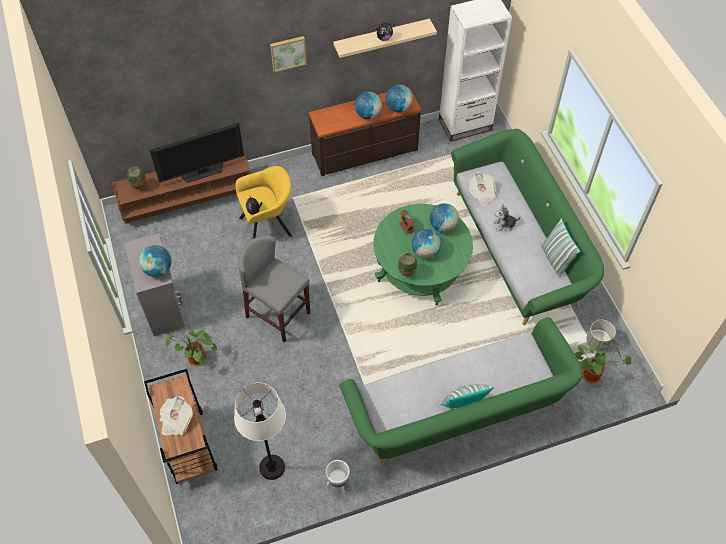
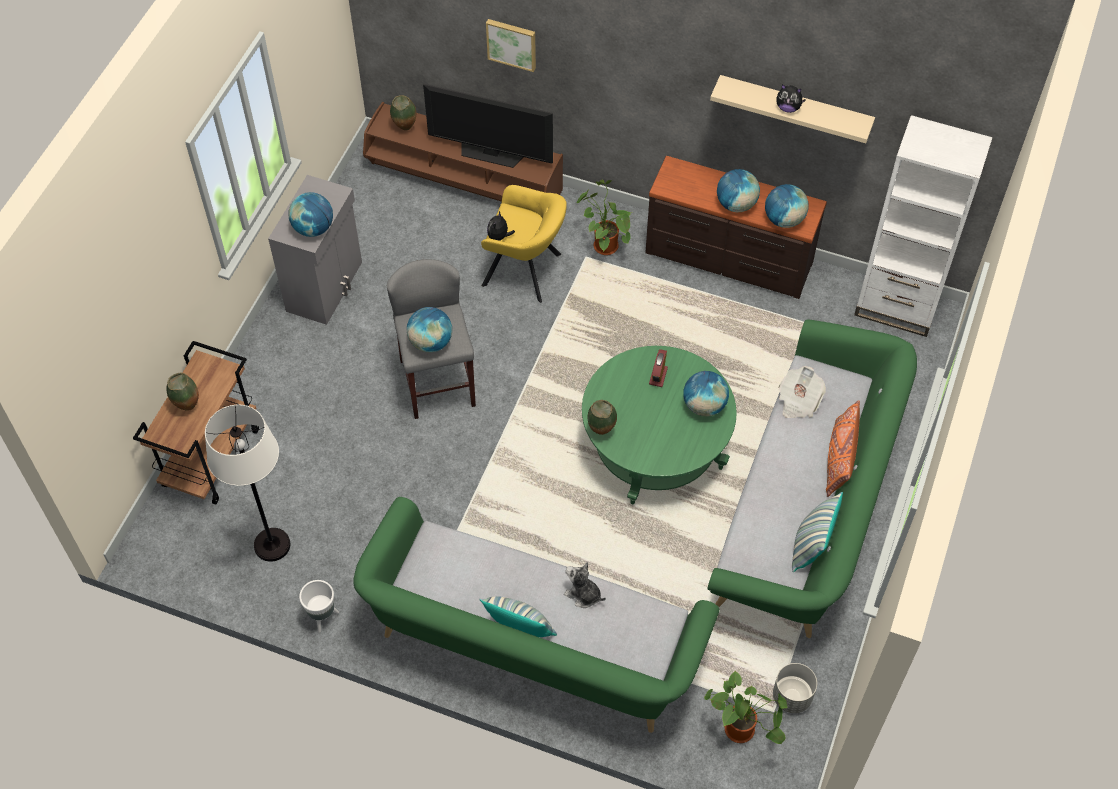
camera: 40 degrees right, 0 degrees up
(176, 421) = (187, 407): newspaper -> vase
(195, 359) = (304, 367): potted plant -> potted plant (603, 245)
(288, 52) = (651, 56): picture -> picture (512, 43)
(425, 252) = (651, 421): globe -> globe (431, 342)
(504, 225) = (787, 459): plush toy -> plush toy (583, 594)
(526, 208) = (839, 459): none -> orange pillow

